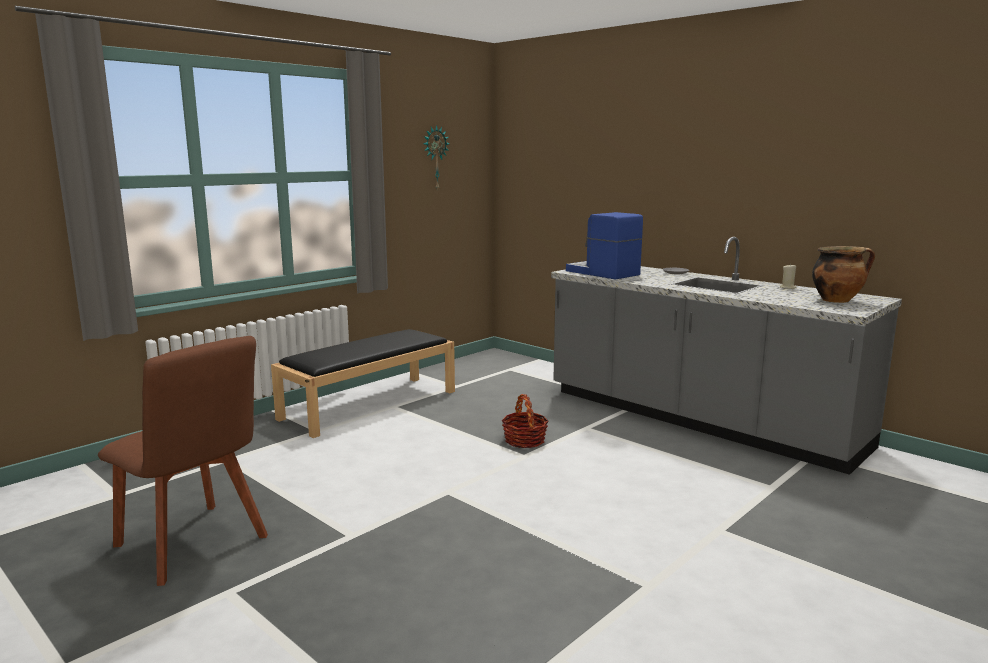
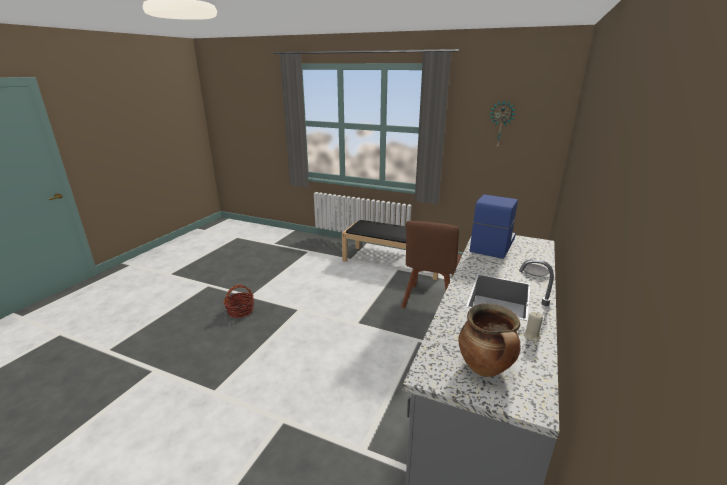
camera: 70 degrees right, 10 degrees up
(194, 544) = (239, 268): brown chair -> brown chair (429, 302)
(524, 440) = (378, 319): basket -> basket (240, 311)

